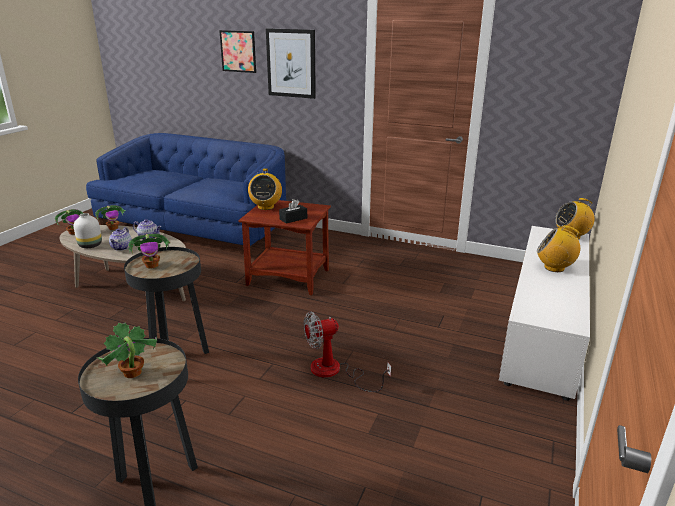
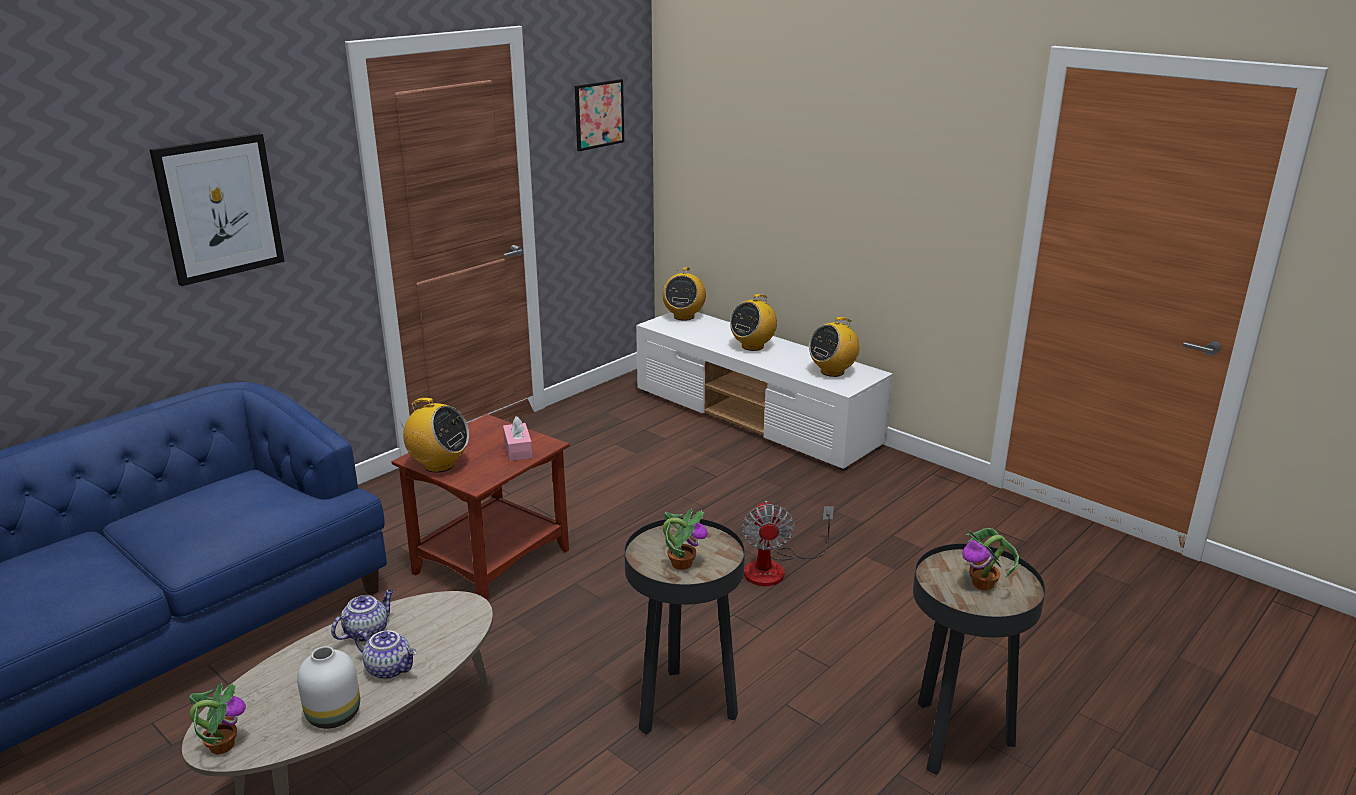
camera: 70 degrees left, 0 degrees up
(113, 228) = (257, 681): potted plant -> none
(238, 51) = (78, 214): picture -> picture (599, 114)
(293, 219) = (518, 449): black tissue box -> pink tissue box
(551, 306) = (832, 371): none -> radio

